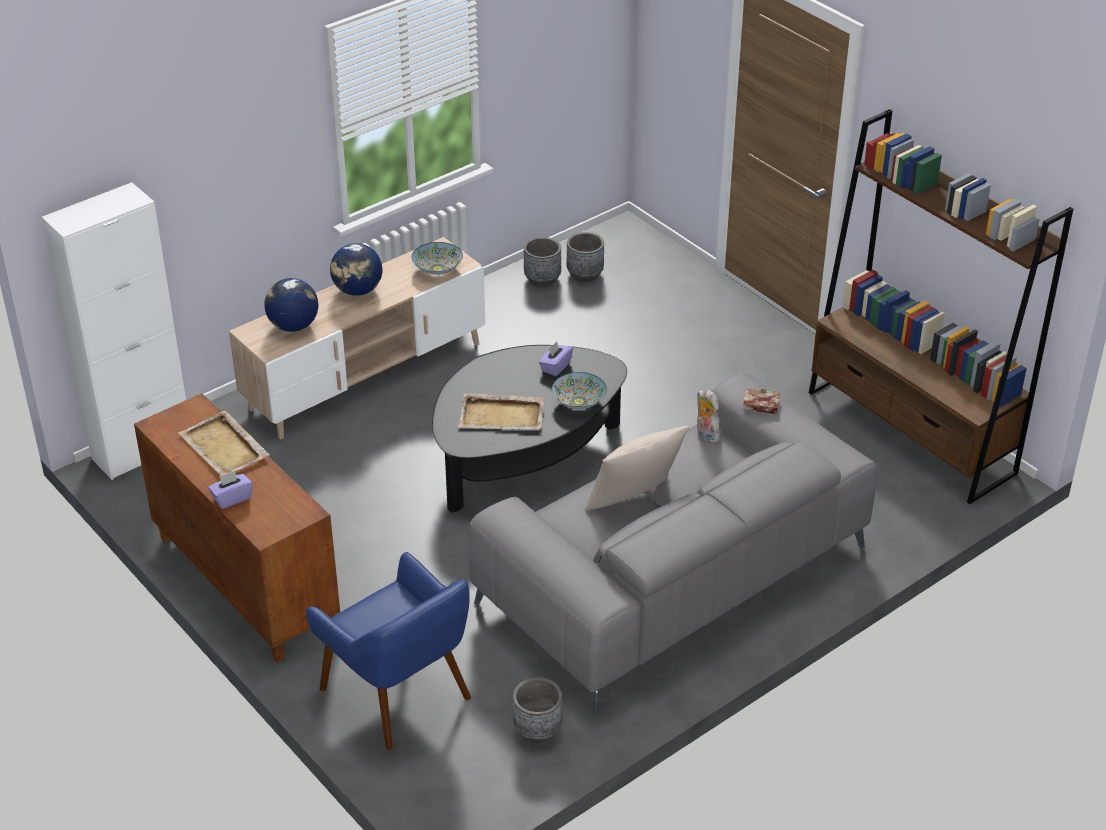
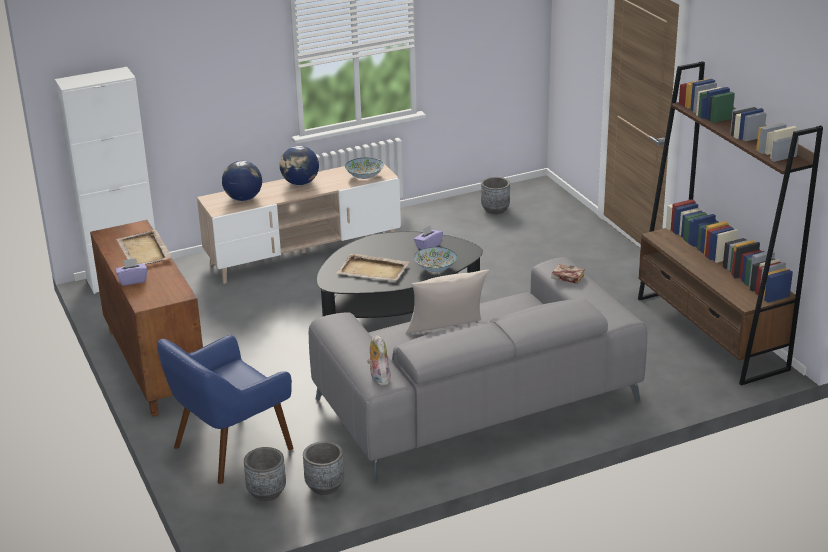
camera: 15 degrees right, 10 degrees down
(398, 694) = (230, 448): blue armchair -> blue armchair turned 75 degrees clockwise
(542, 279) = (461, 209): grey planter -> grey planter (266, 492)
(705, 434) = (524, 298): plush toy -> plush toy (378, 378)

